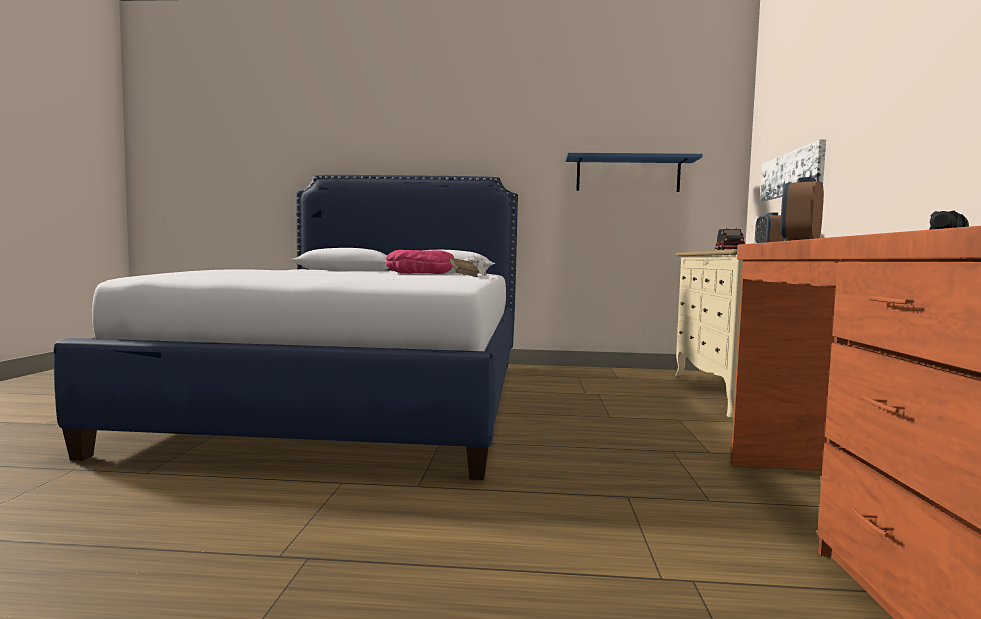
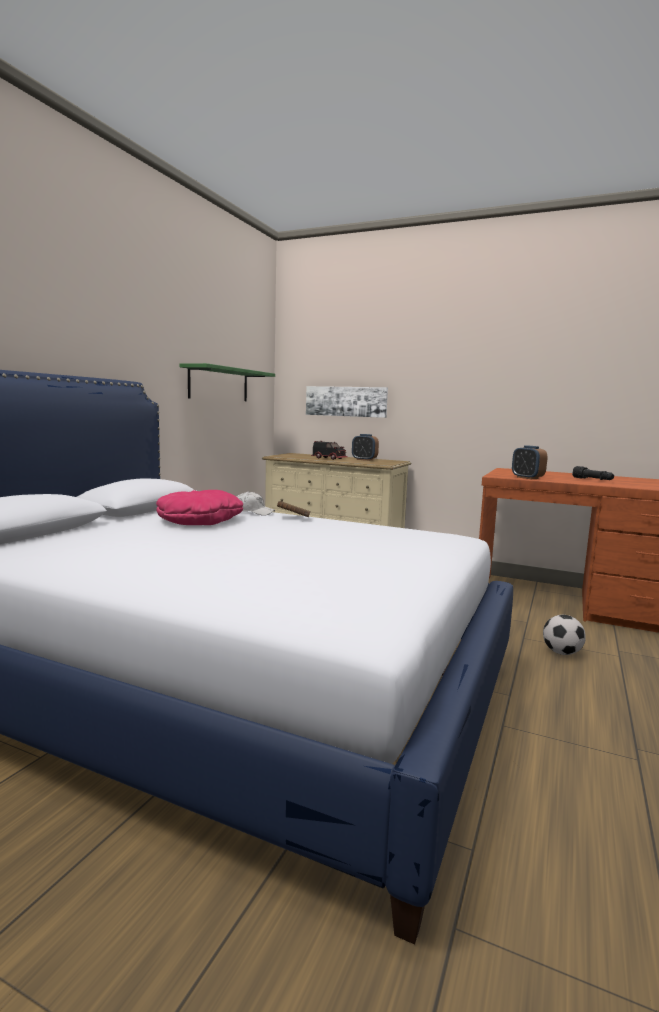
camera: 70 degrees left, 5 degrees up
(603, 523) = (561, 653): none -> football
(628, 175) = (219, 384): blue shelf -> green shelf

